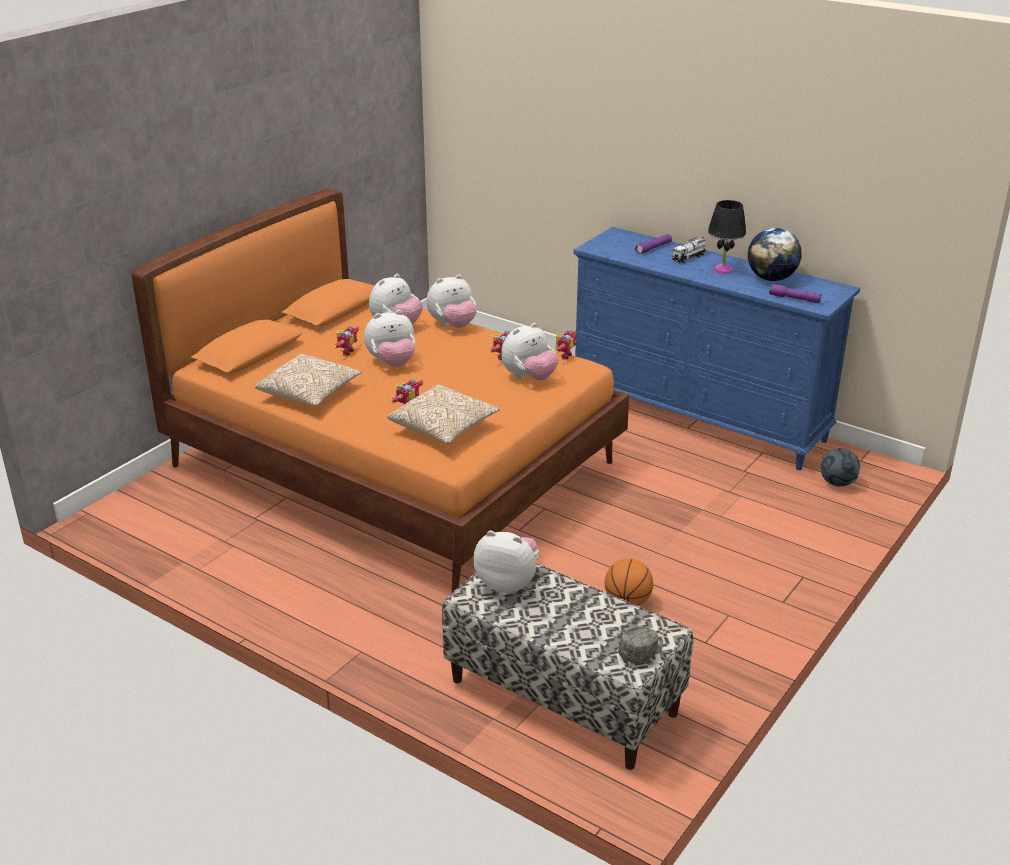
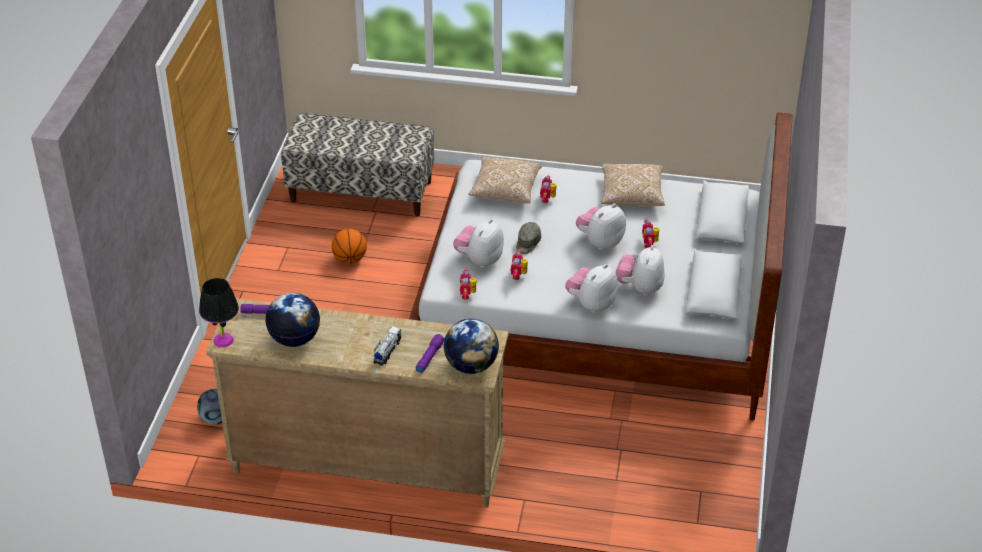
camera: 155 degrees right, 10 degrees up
(395, 465) = (597, 319): orange bed -> white bed
(508, 583) = (402, 146): plush toy -> none
(621, 238) = (471, 366): none -> globe
(641, 651) = (305, 130): grey cap -> grey cap (527, 243)
(699, 418) = (366, 464): blue dresser -> beige dresser
(723, 270) = (346, 340): black table lamp -> black table lamp (223, 340)

